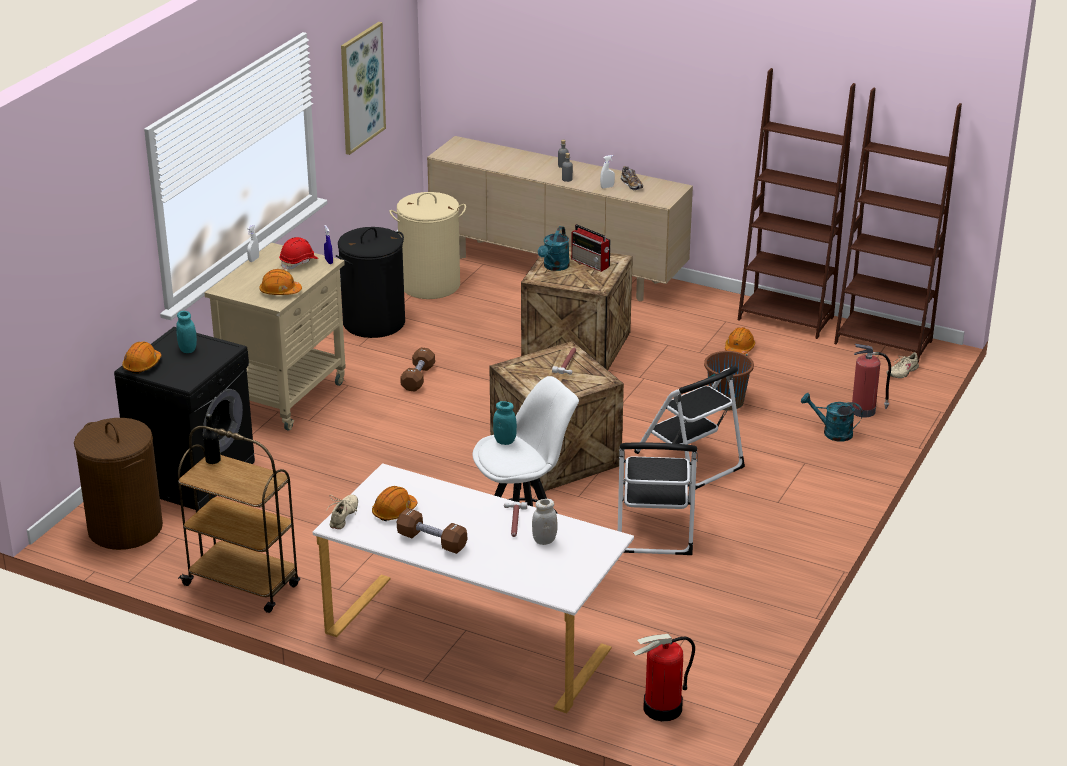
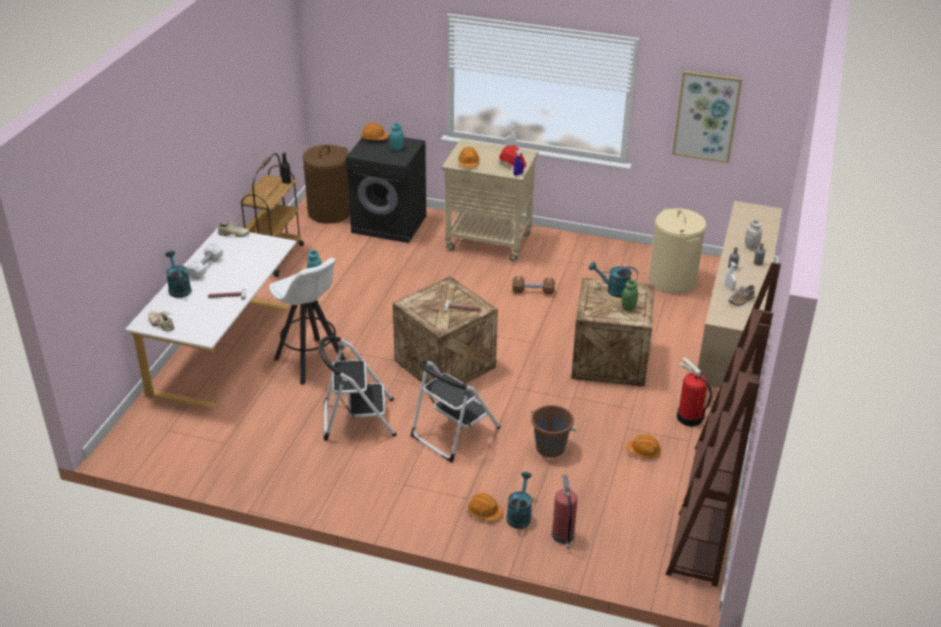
camera: 80 degrees right, 5 degrees up
(374, 322) = (603, 263): black laundry basket -> none
(394, 511) = (239, 251): orange hard hat -> orange hard hat (485, 512)
(432, 541) = (205, 268): brown dumbbell -> white dumbbell
(481, 565) = (178, 288): none -> turquoise watering can
(544, 540) = (205, 310): white jar -> white jar (751, 247)
(591, 263) = (628, 307): radio -> green jar
(662, 708) = (146, 437): fire extinguisher -> fire extinguisher (689, 417)
(902, 372) = (644, 563): beige shoe -> beige shoe (162, 324)

